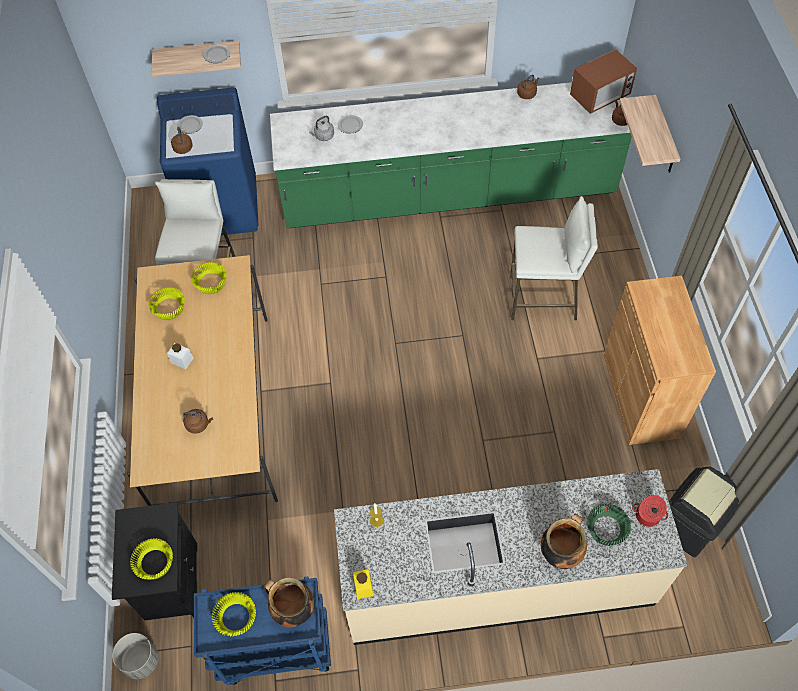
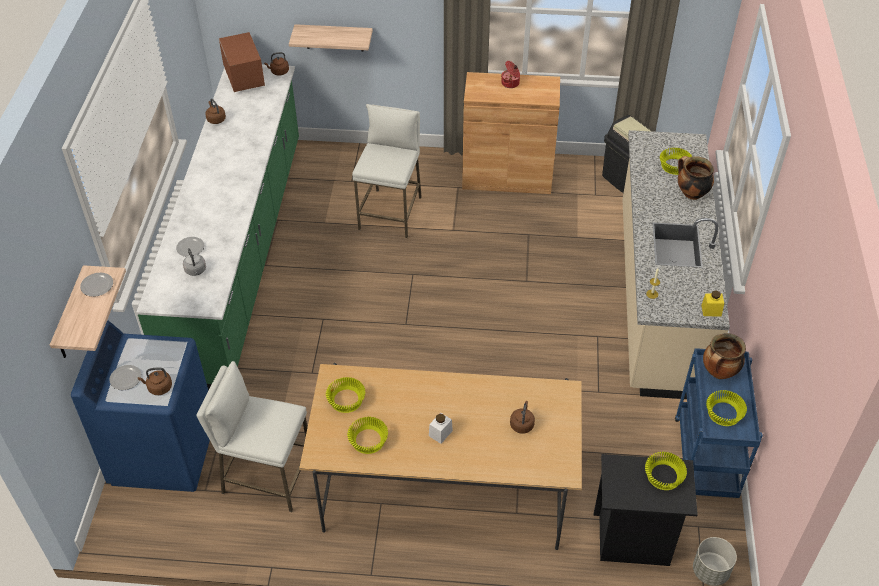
camera: 80 degrees left, 10 degrees down
(607, 528) = (674, 166): green bowl -> yellow bowl
(647, 516) = (666, 144): cooking pot -> cooking pot (510, 83)

